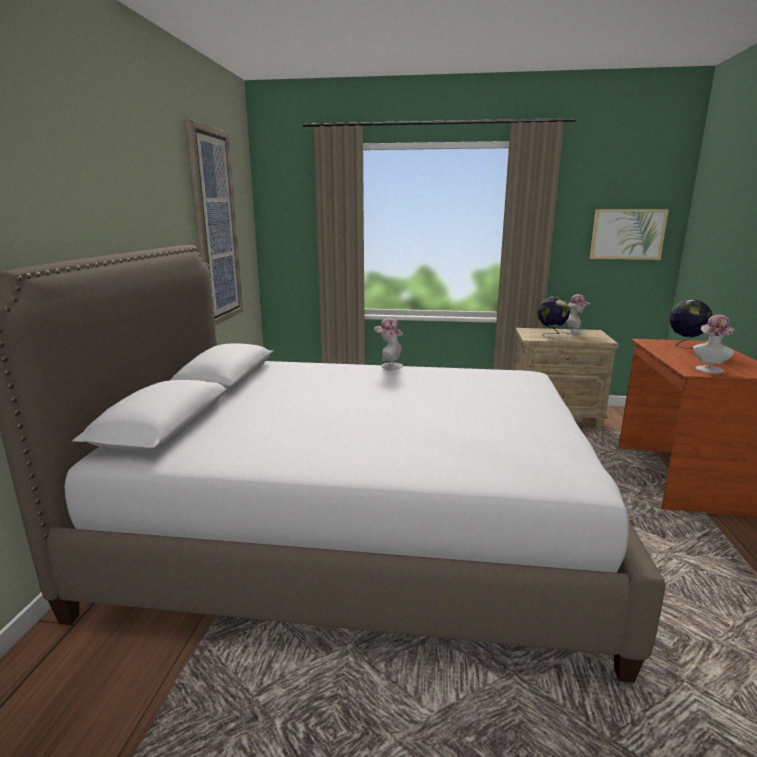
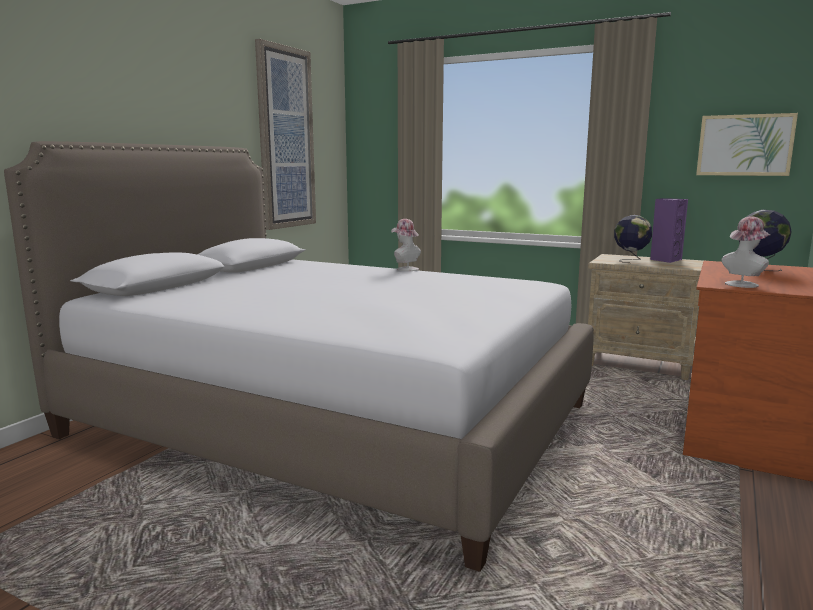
camera: 20 degrees right, 5 degrees down
(573, 332) = (665, 260): hat -> purple speaker

